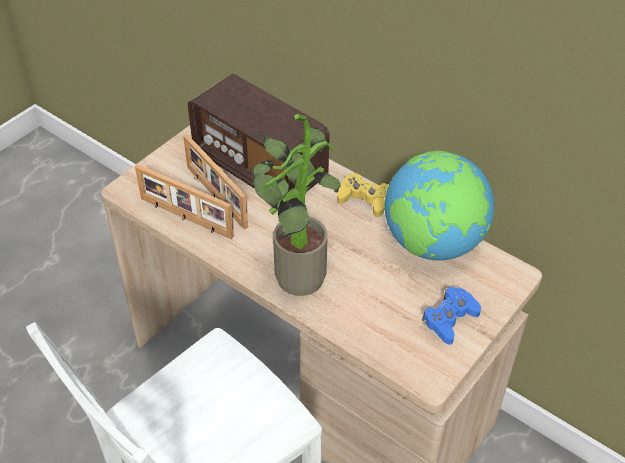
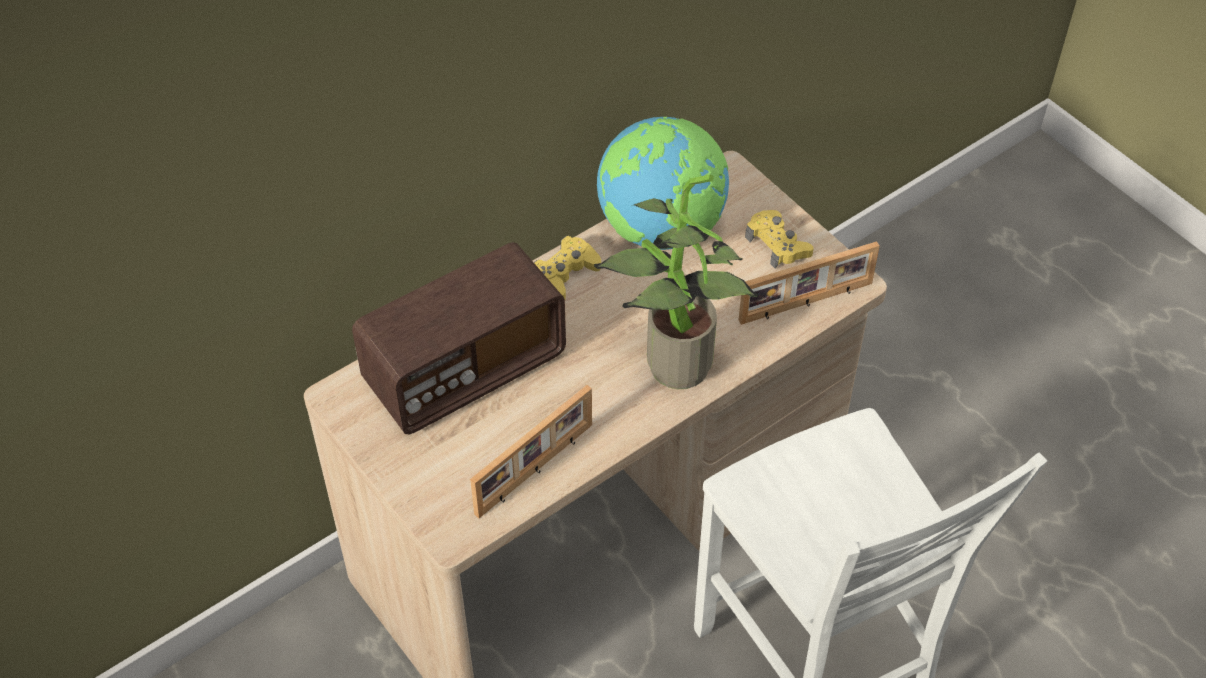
camera: 75 degrees left, 5 degrees up
(215, 197) = (506, 430): picture frame -> picture frame (806, 303)
(450, 319) = (777, 244): blue game controller -> yellow game controller

